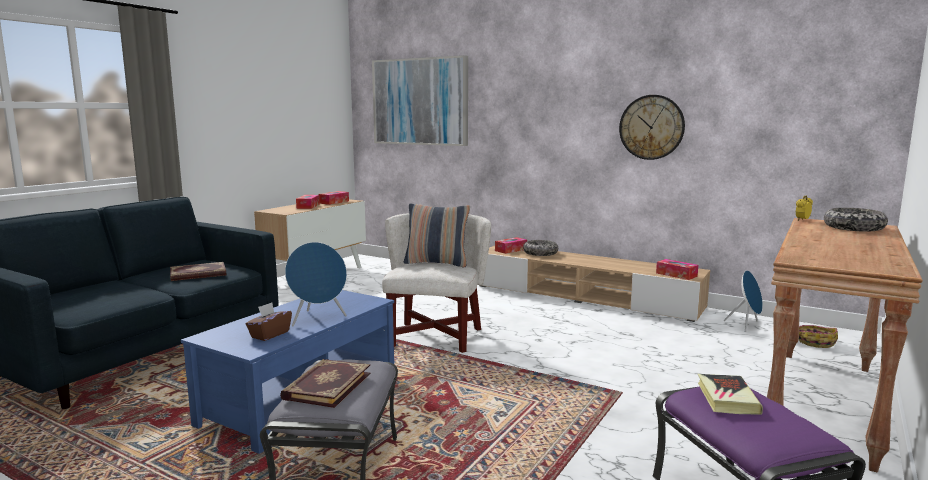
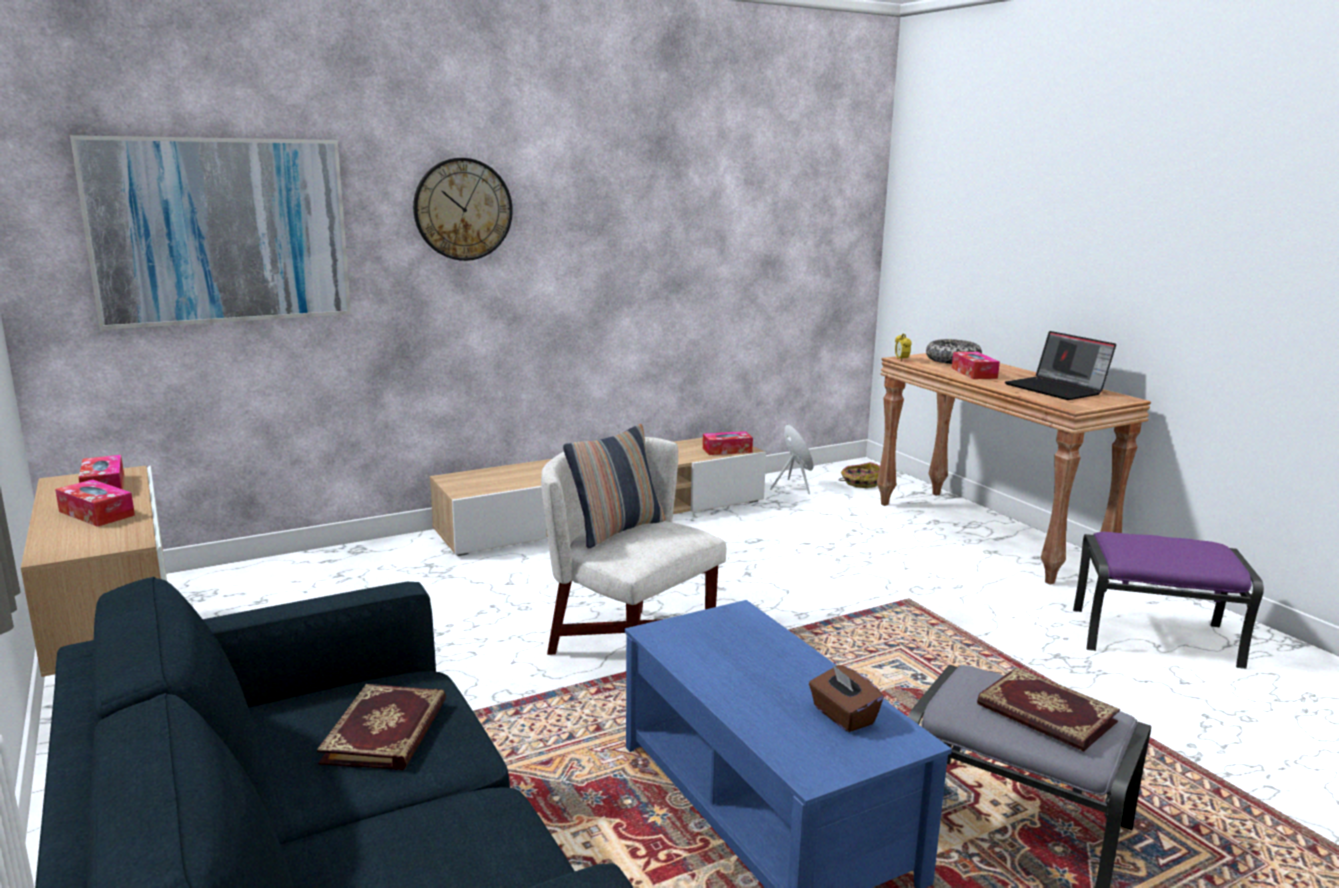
camera: 60 degrees left, 5 degrees up
(318, 319) = (796, 667): blue speaker -> none
(511, 250) = (481, 480): tissue box -> tissue box (974, 373)
(540, 253) = (531, 472): bowl -> none
(651, 127) = (653, 259): wall clock -> wall clock (463, 209)
(727, 398) = (1143, 546): book -> none
(850, 253) = (1057, 389): none -> laptop

